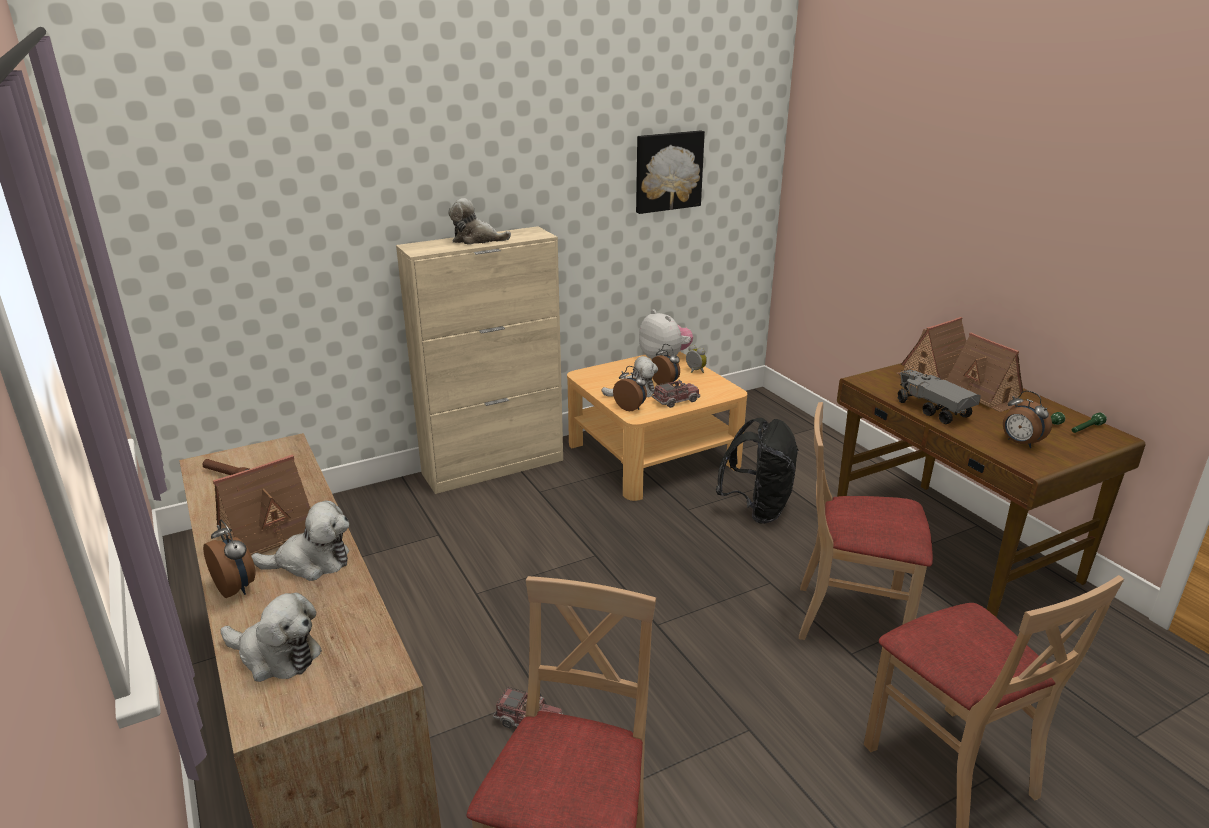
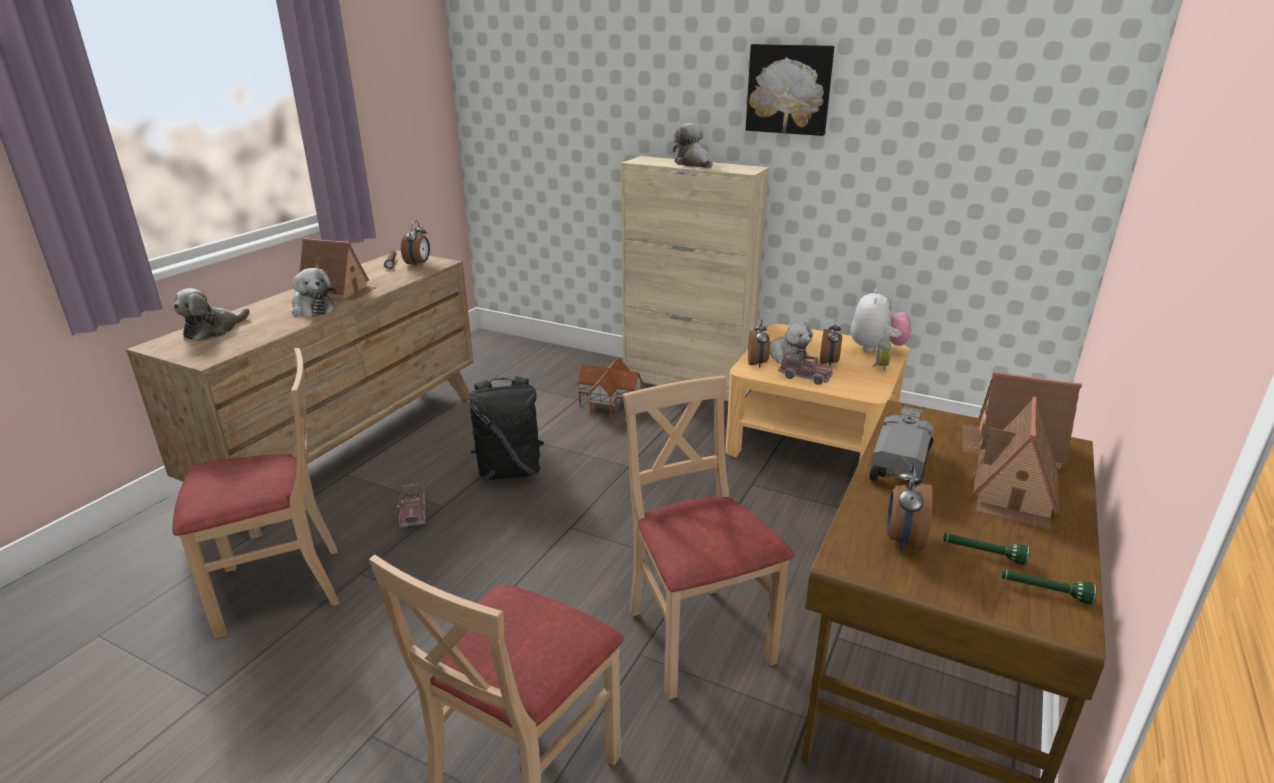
camera: 55 degrees right, 0 degrees up
(237, 588) = (274, 302): alarm clock -> alarm clock (418, 264)
(276, 656) = (213, 330): plush toy -> plush toy turned 45 degrees clockwise
(474, 520) = (611, 403): none -> toy house
(667, 171) = (937, 136): picture -> picture (789, 89)
(757, 509) = (807, 521): black backpack -> black backpack (509, 471)

